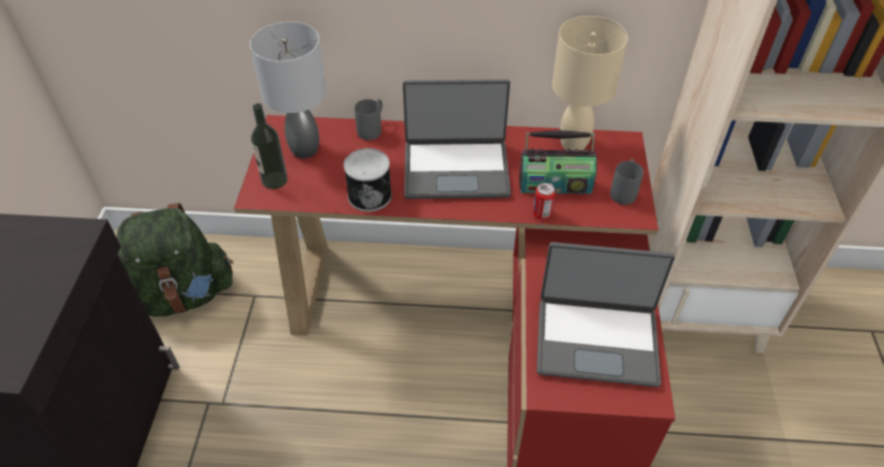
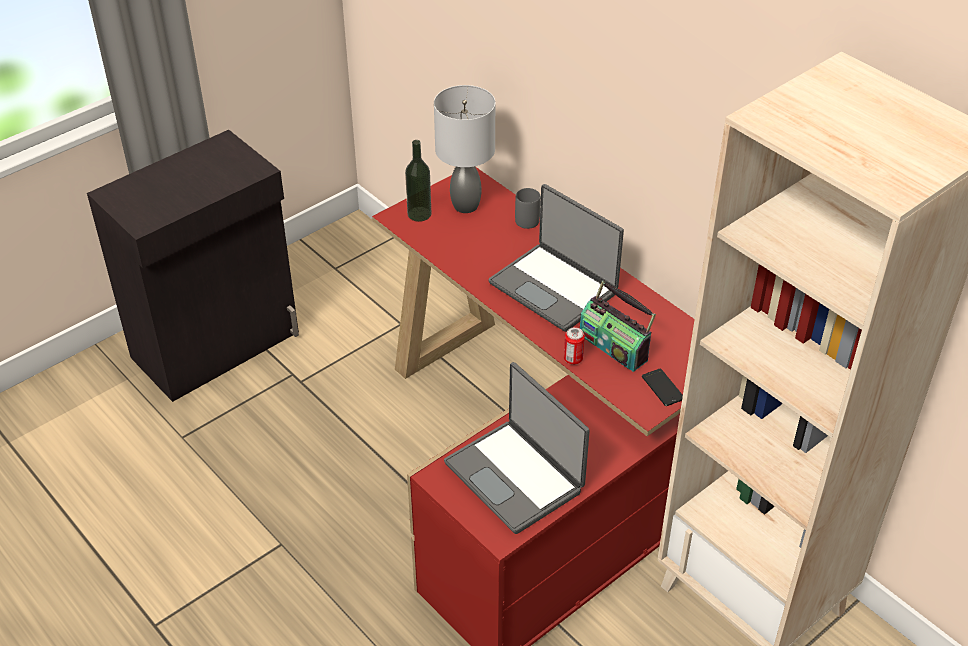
camera: 45 degrees right, 5 degrees down
(182, 294) = (353, 288): green backpack -> none
(370, 194) = (469, 265): can -> none
(573, 144) = (674, 329): beige table lamp -> none
(624, 191) = (662, 388): grey mug -> phone

